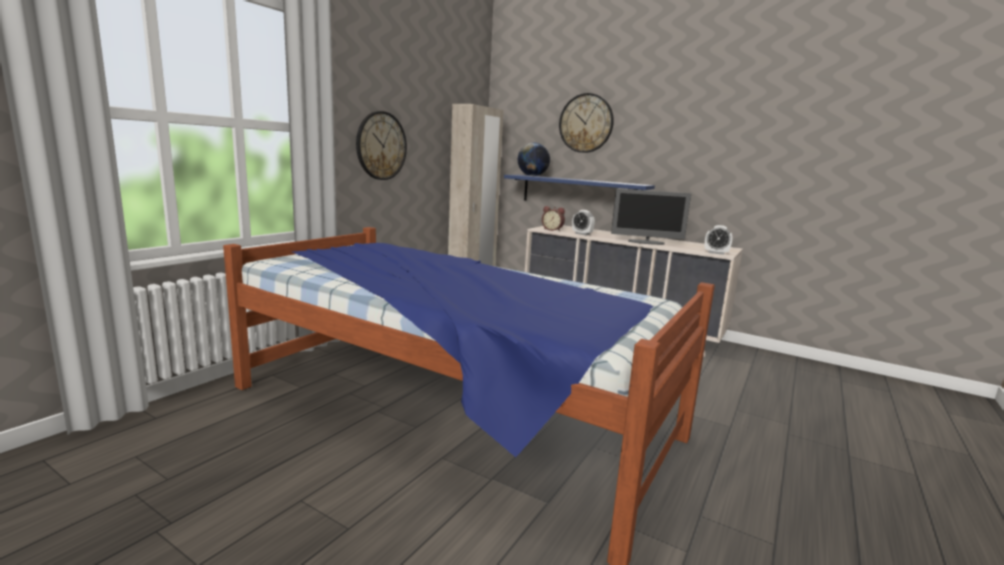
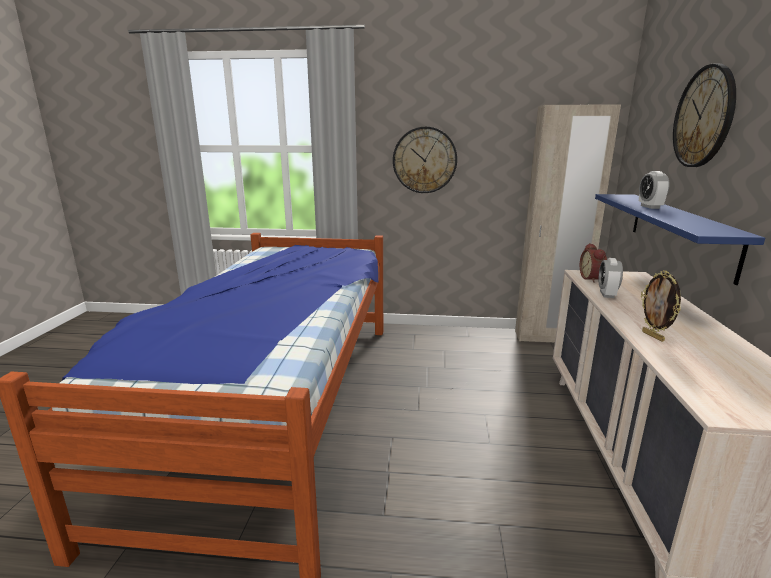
camera: 65 degrees right, 5 degrees up
(532, 176) = (627, 198): globe -> none
(646, 242) = (653, 336): monitor -> picture frame
(716, 253) = (710, 403): alarm clock -> alarm clock (650, 207)

